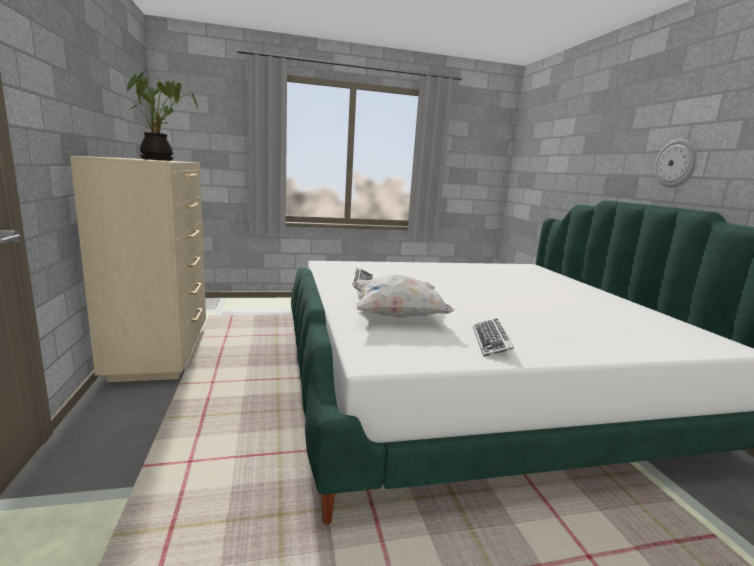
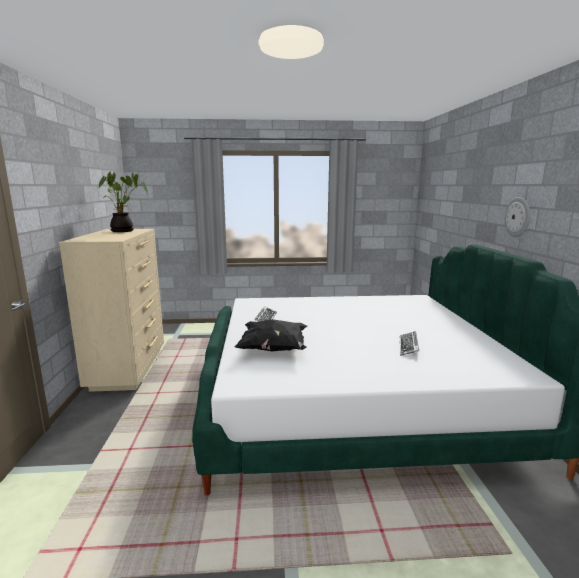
camera: 10 degrees right, 0 degrees up
(397, 316) = (273, 349): white pillow -> black pillow
(491, 342) = (330, 371): keyboard -> keyboard (408, 346)

